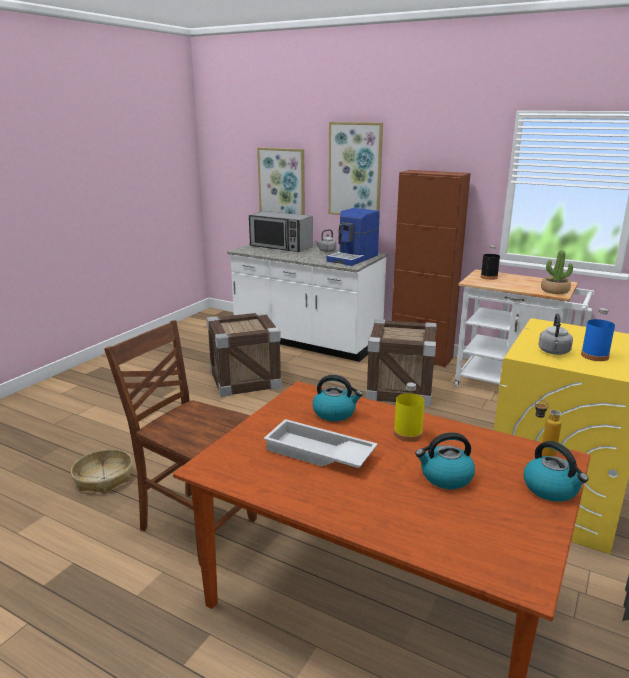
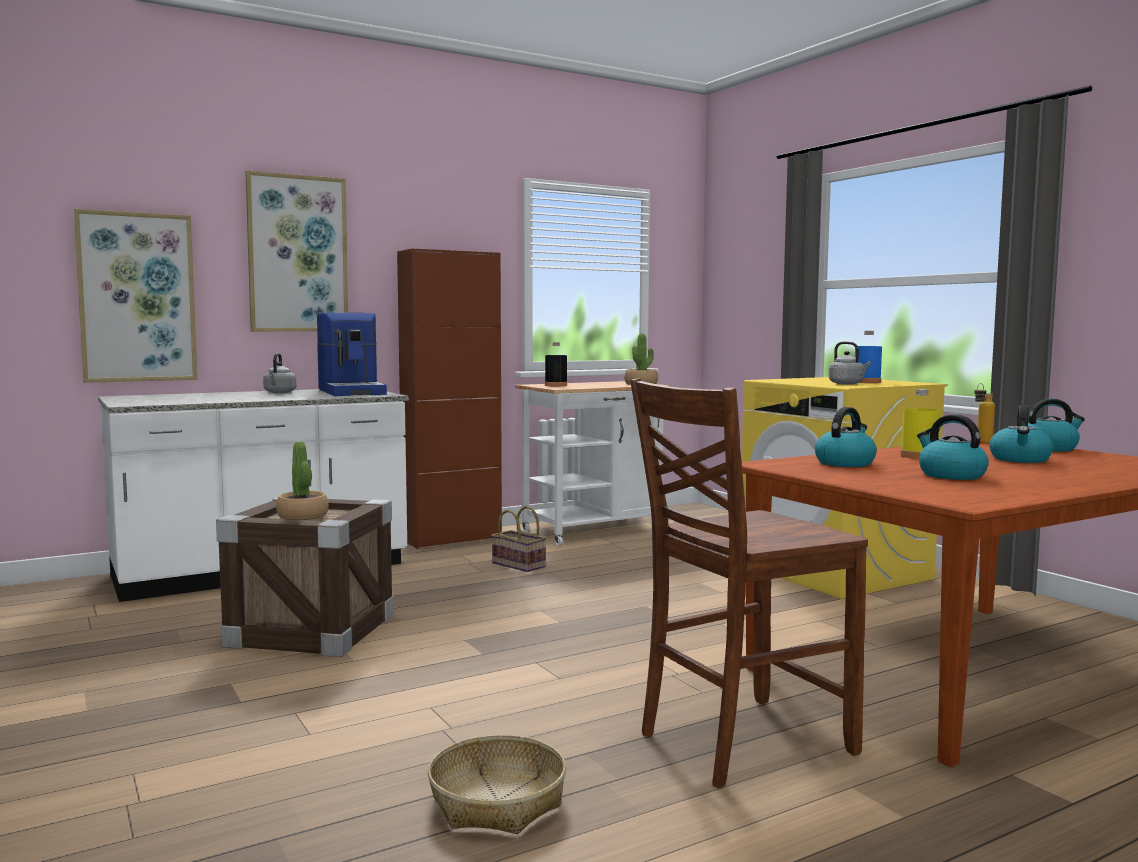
camera: 60 degrees left, 15 degrees down
(242, 326) = (303, 516): none -> potted plant
(281, 247) = (184, 397): microwave -> none
(318, 453) = (950, 475): white tray -> kettle
(400, 389) = (520, 565): crate -> basket

